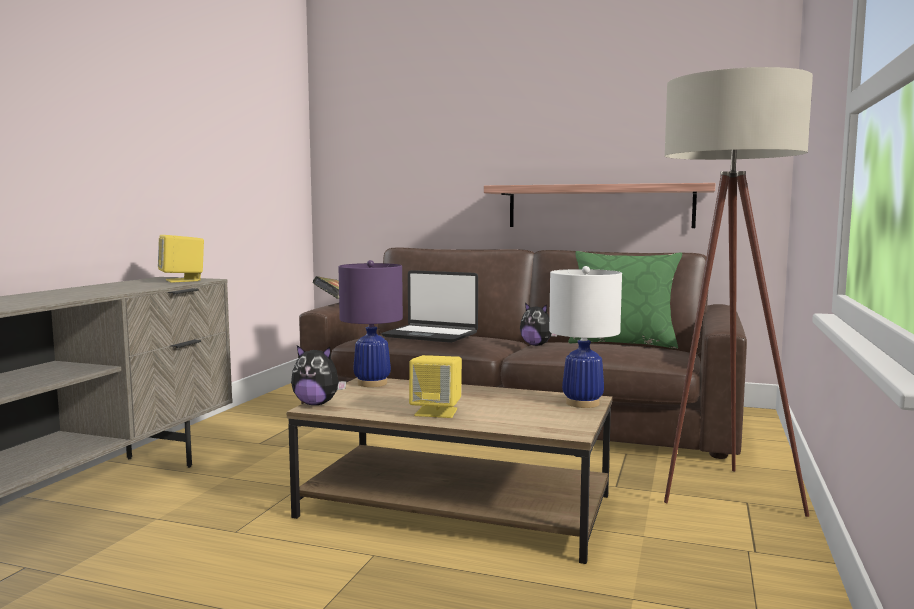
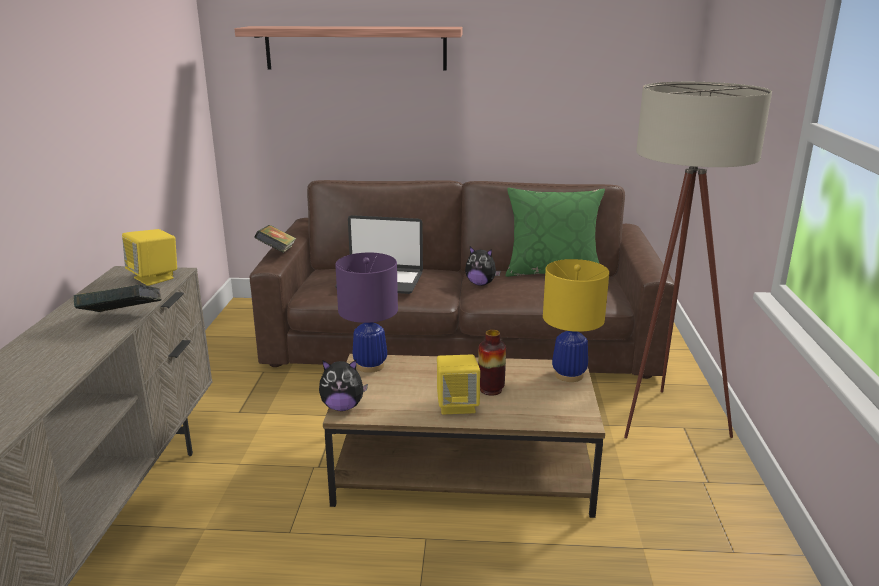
camera: 15 degrees left, 15 degrees up
(122, 290) = (122, 318): none -> book
(484, 405) = (491, 390): none -> vase
(582, 403) = (568, 375): white table lamp -> yellow table lamp
(599, 206) = (520, 134): shelf -> shelf (355, 48)

